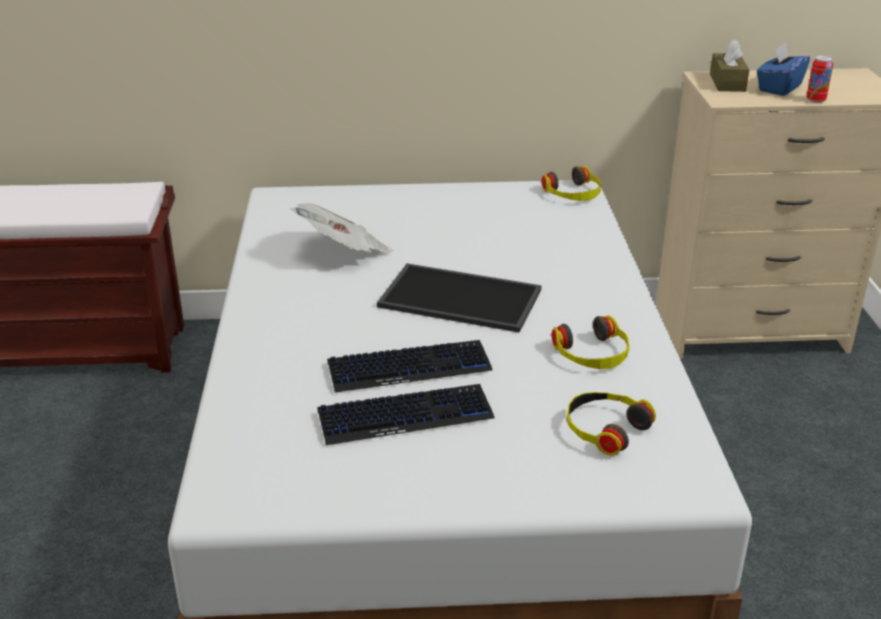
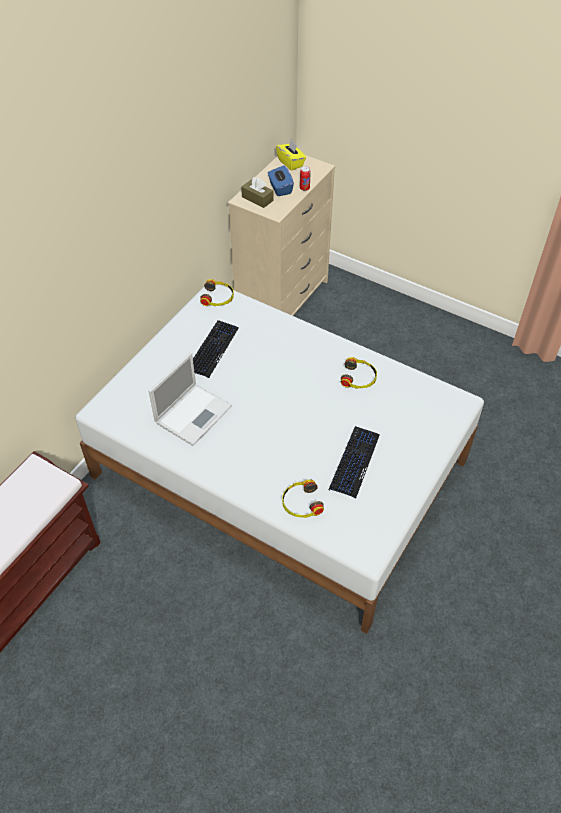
camera: 55 degrees left, 20 degrees up
(344, 252) = (194, 413): newspaper -> laptop
(409, 368) = (320, 442): keyboard -> keyboard (212, 349)
(457, 299) = (278, 395): tray -> none
(604, 428) = (409, 405): headphones -> headphones (301, 503)
(846, 78) = (291, 163): none -> yellow tissue box

